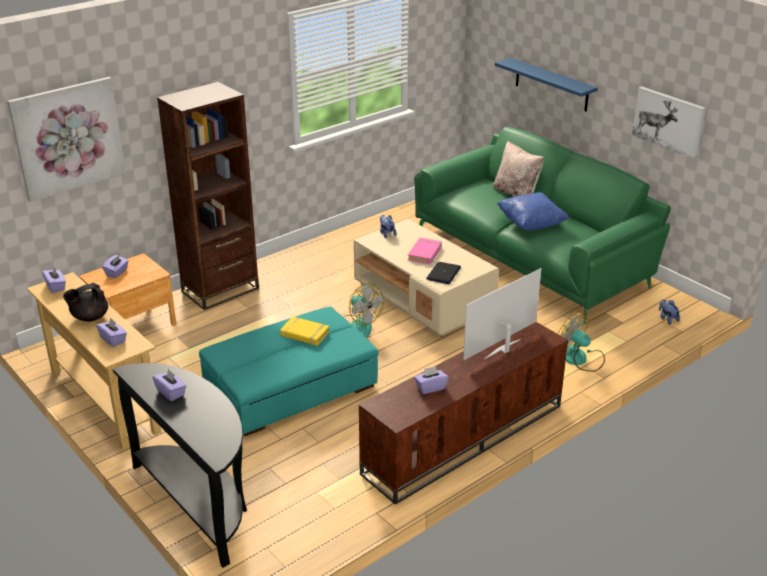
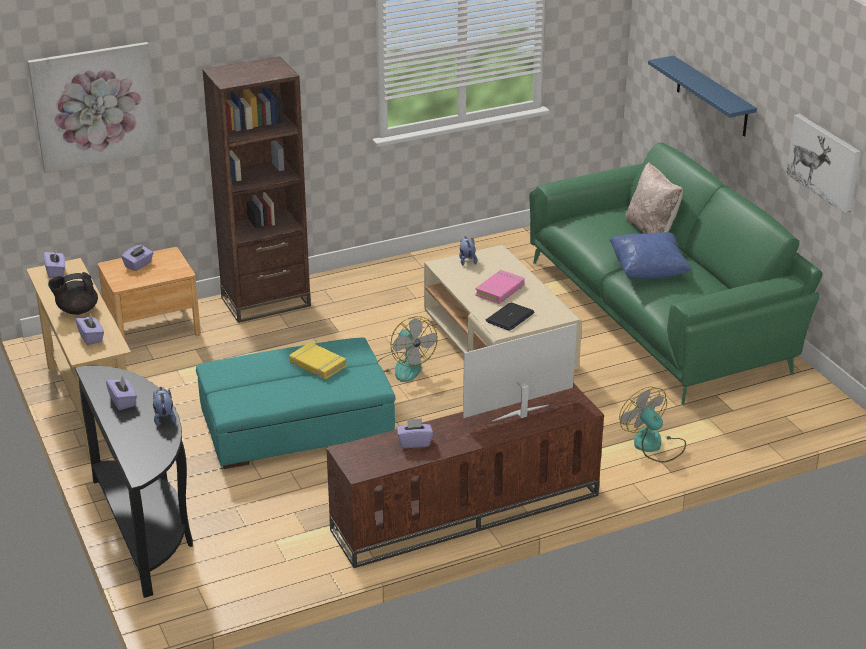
camera: 15 degrees right, 0 degrees up
(667, 319) = (792, 415): plush toy -> plush toy (164, 417)

